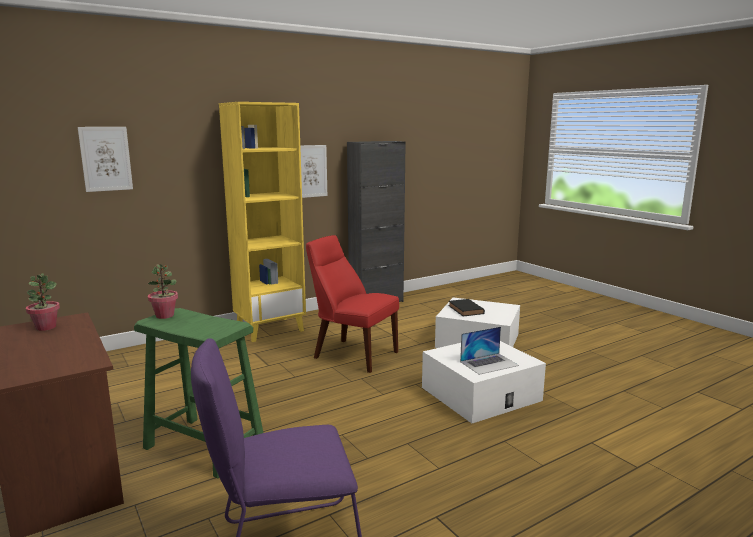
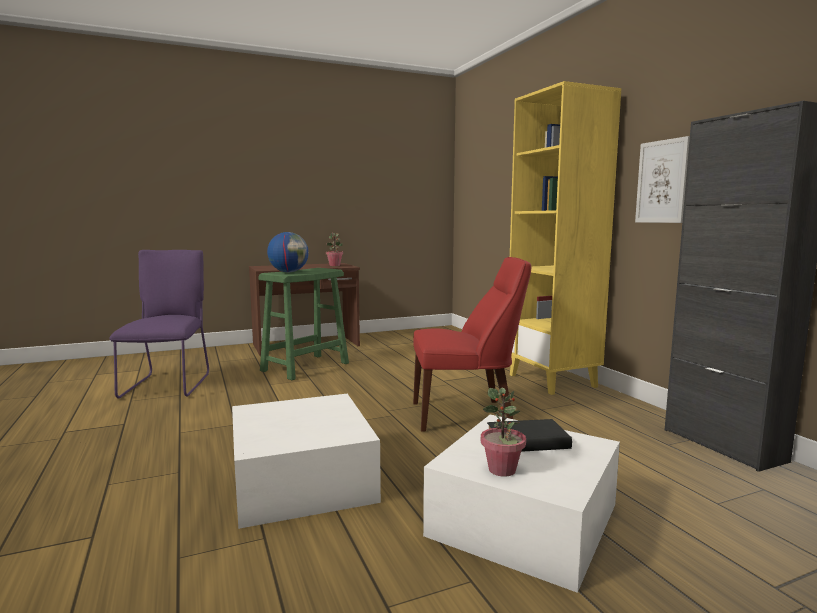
camera: 100 degrees right, 5 degrees down
(106, 159) = (501, 174): picture -> none
(165, 315) = (324, 269): potted plant -> potted plant (502, 470)
(204, 327) = (288, 272): none -> globe
(352, 354) = (466, 415): red chair -> red chair turned 45 degrees clockwise
(489, 363) = (274, 421): laptop -> none

